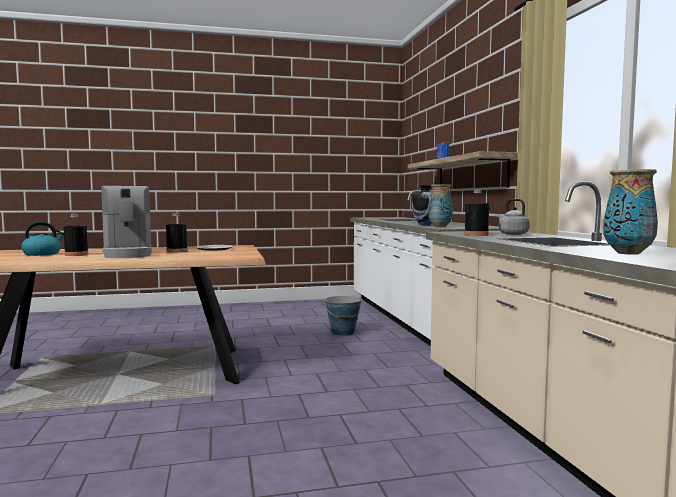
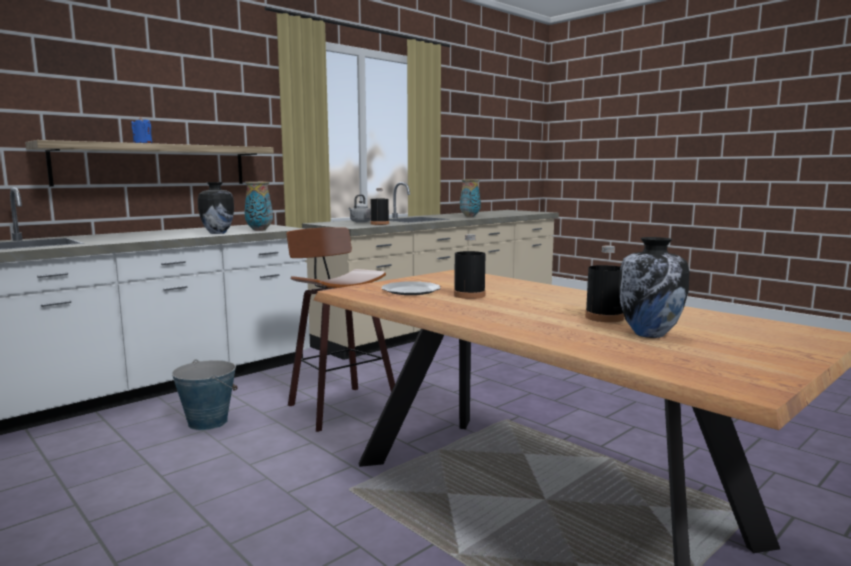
camera: 120 degrees left, 5 degrees up
(42, 254) = (650, 334): kettle -> vase
(128, 254) = (538, 303): coffee machine -> none
(324, 358) = (339, 406): none -> stool

